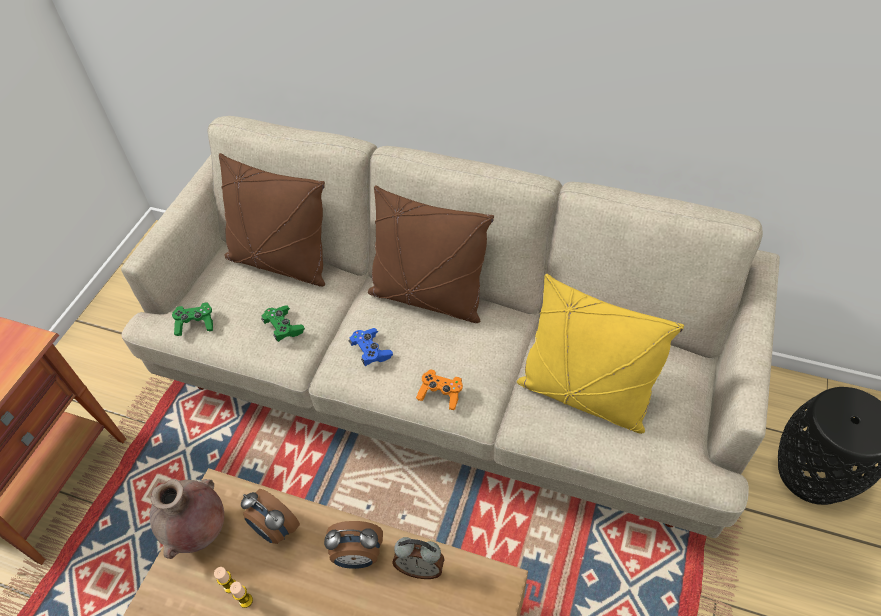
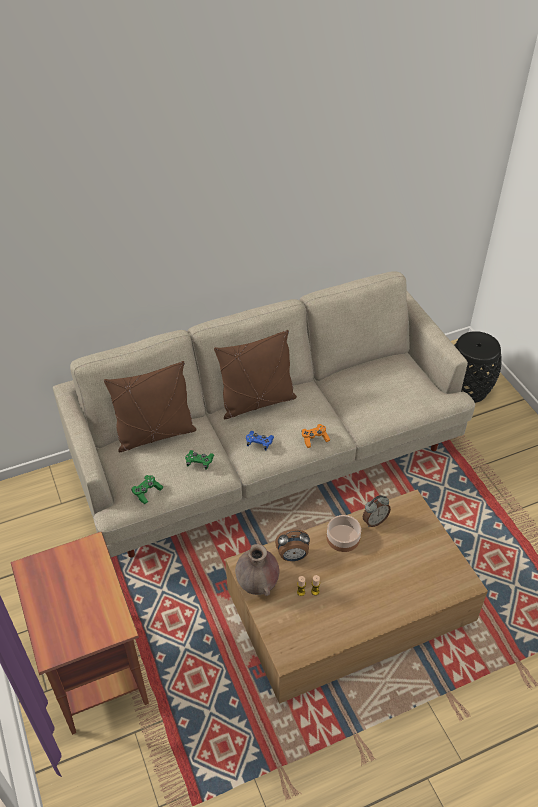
camera: 45 degrees left, 5 degrees down
(357, 556) = (343, 537): alarm clock -> bowl
(584, 395) = (375, 399): yellow pillow -> none

